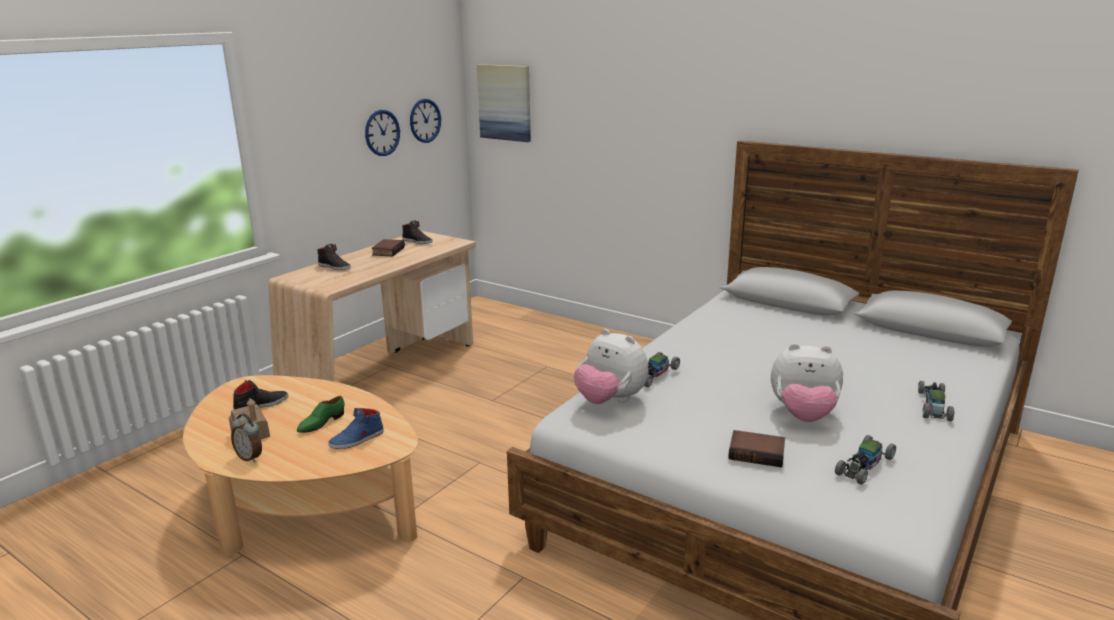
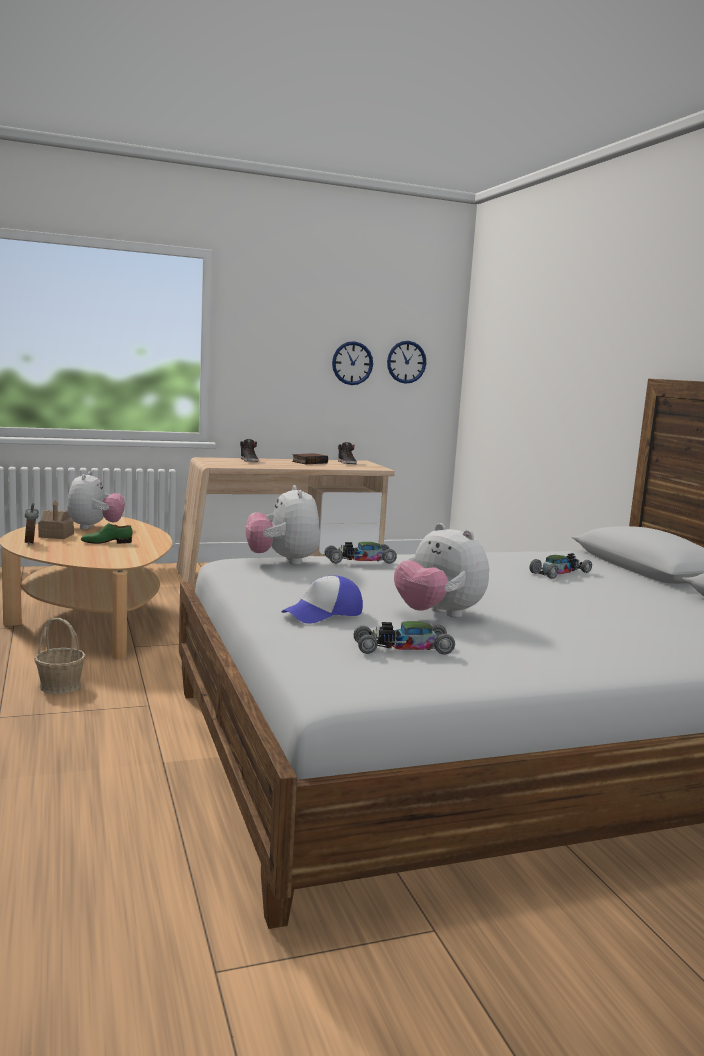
camera: 35 degrees right, 10 degrees down
(261, 405) = (94, 527): black shoe -> plush toy
(357, 439) = (107, 554): blue shoe -> none
(416, 599) = (60, 685): none -> basket
(505, 102) = (487, 352): picture -> none
(757, 453) = (323, 614): book -> cap
(933, 406) = (608, 650): toy car -> toy car (560, 573)

